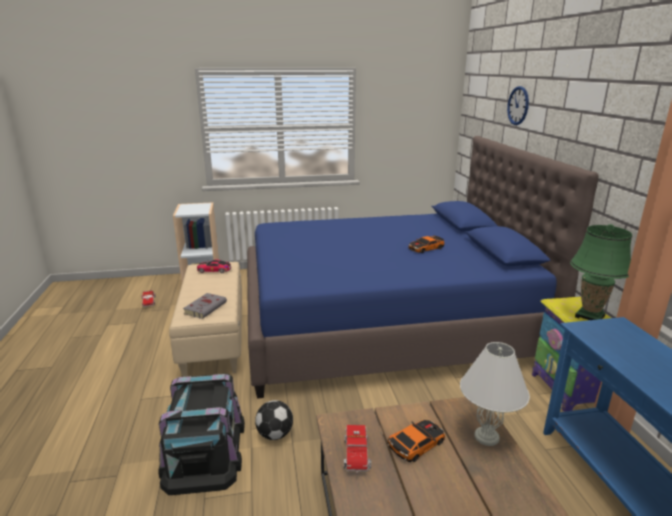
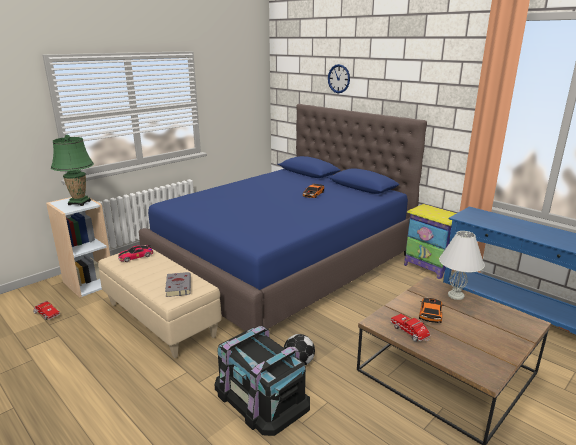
camera: 35 degrees left, 0 degrees up
(590, 316) = (441, 213): green table lamp -> green table lamp (79, 202)

